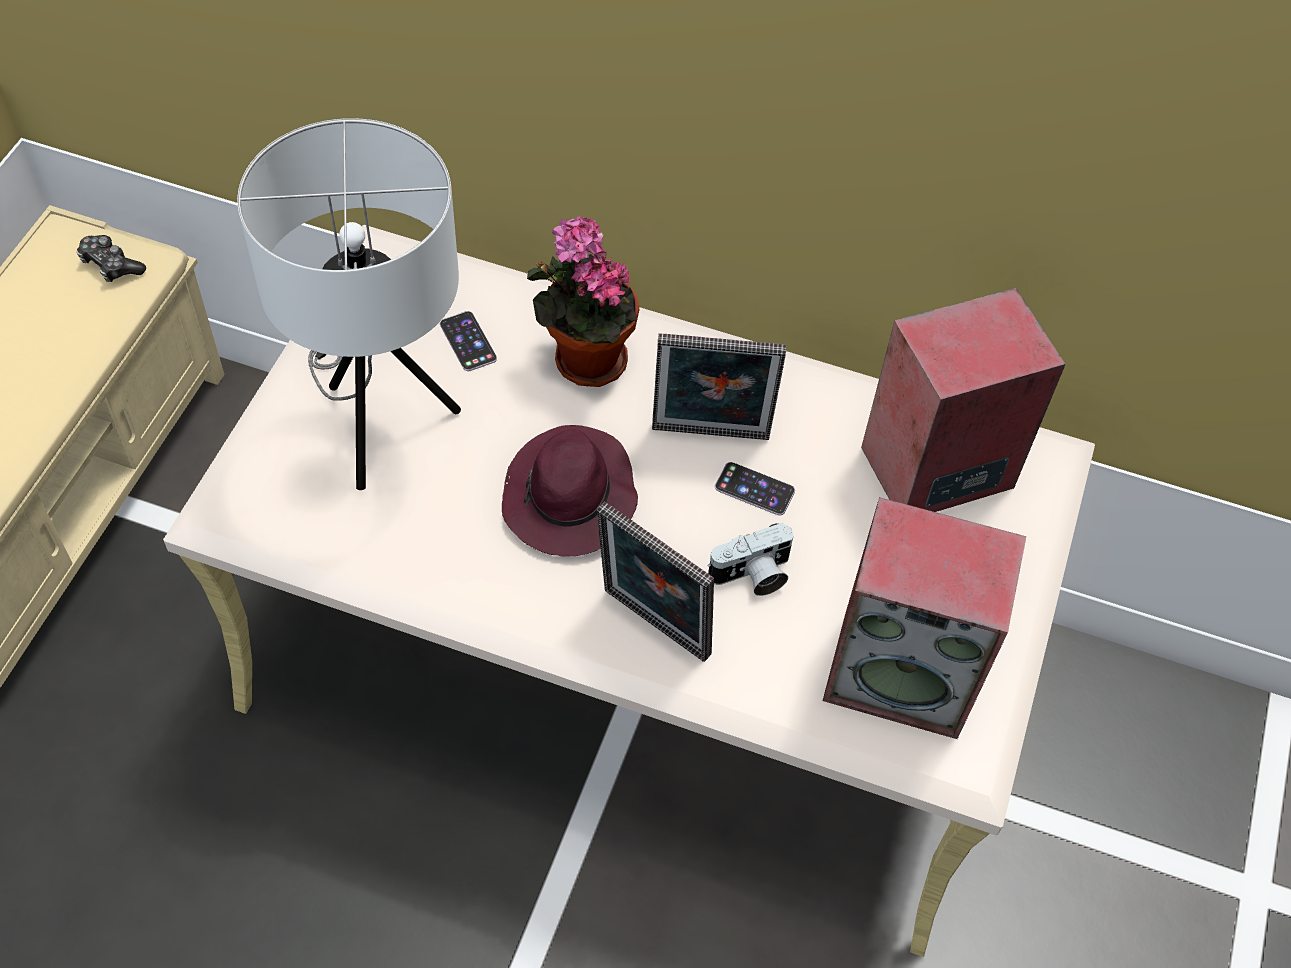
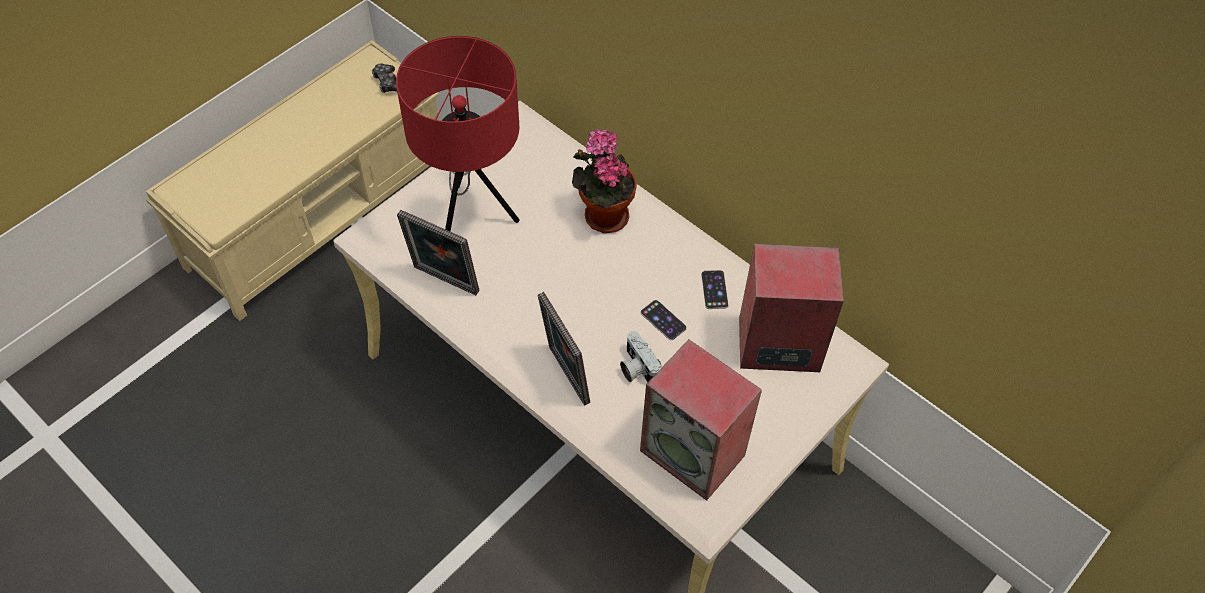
camera: 25 degrees right, 0 degrees up
(379, 424) = (472, 214): white table lamp -> red table lamp
(468, 341) = (543, 184): phone -> phone (714, 290)
(570, 498) = (555, 290): purple hat -> none
(710, 437) = (652, 282): picture frame -> picture frame (444, 282)
(752, 576) = (636, 368): camera -> camera turned 60 degrees clockwise

